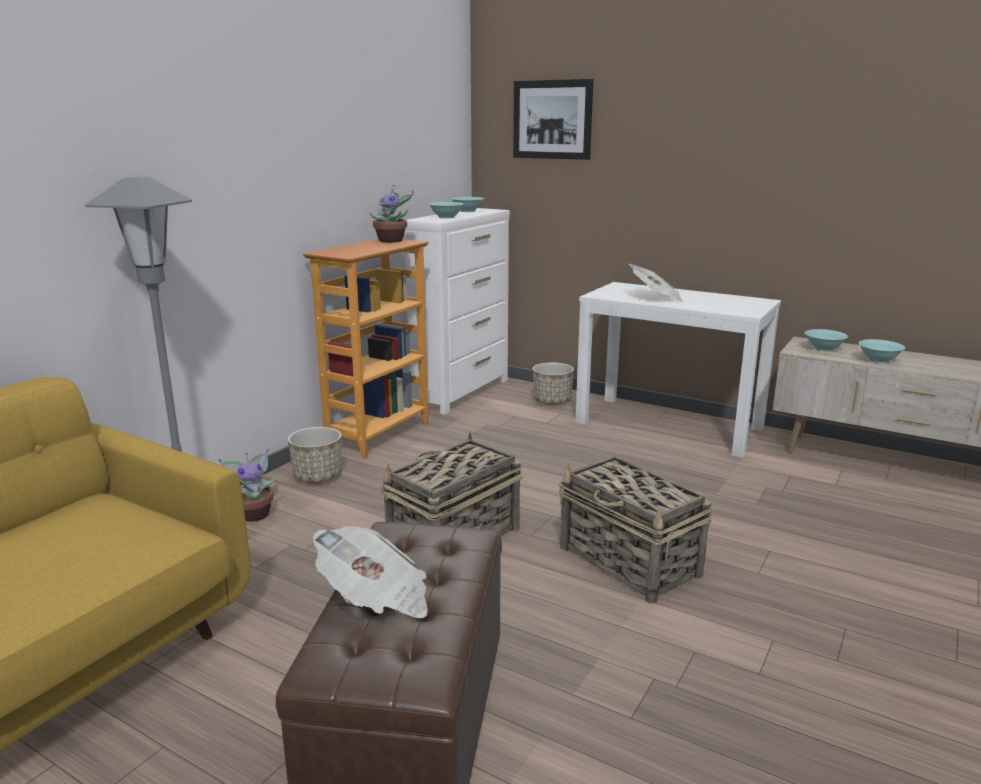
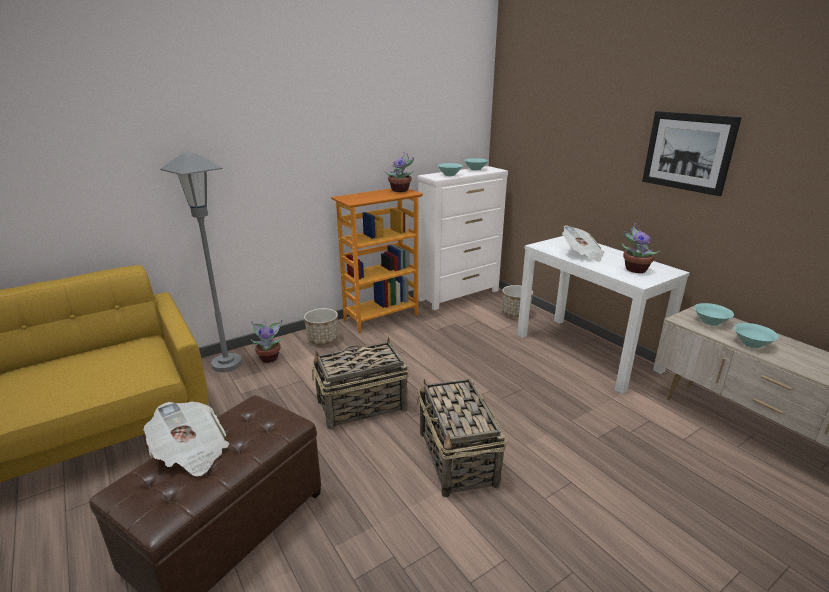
camera: 25 degrees right, 5 degrees up
(552, 119) = (541, 105): picture -> picture (688, 152)
(726, 304) = (634, 269): none -> potted plant

